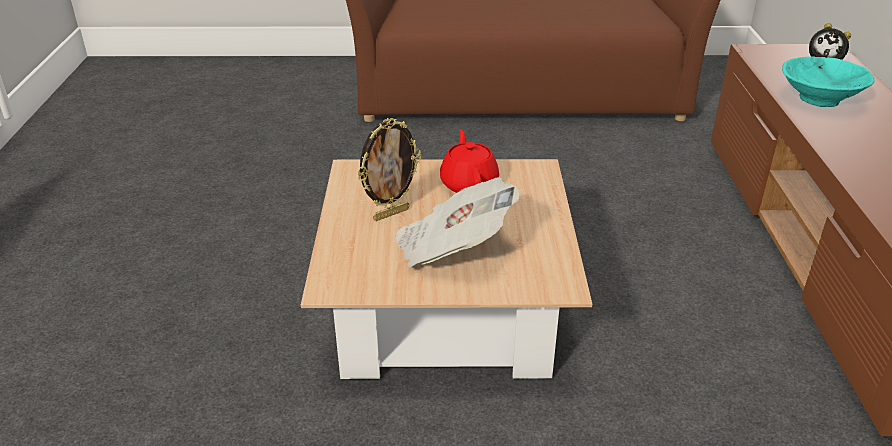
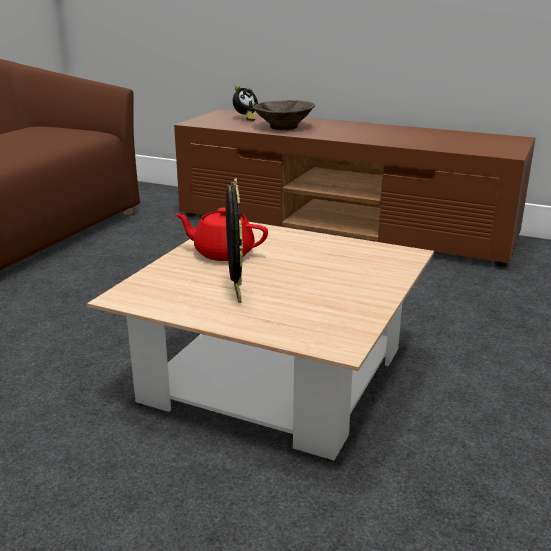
camera: 65 degrees left, 10 degrees down
(452, 248) = (321, 279): newspaper -> none
(820, 99) = (284, 127): turquoise bowl -> brown bowl

